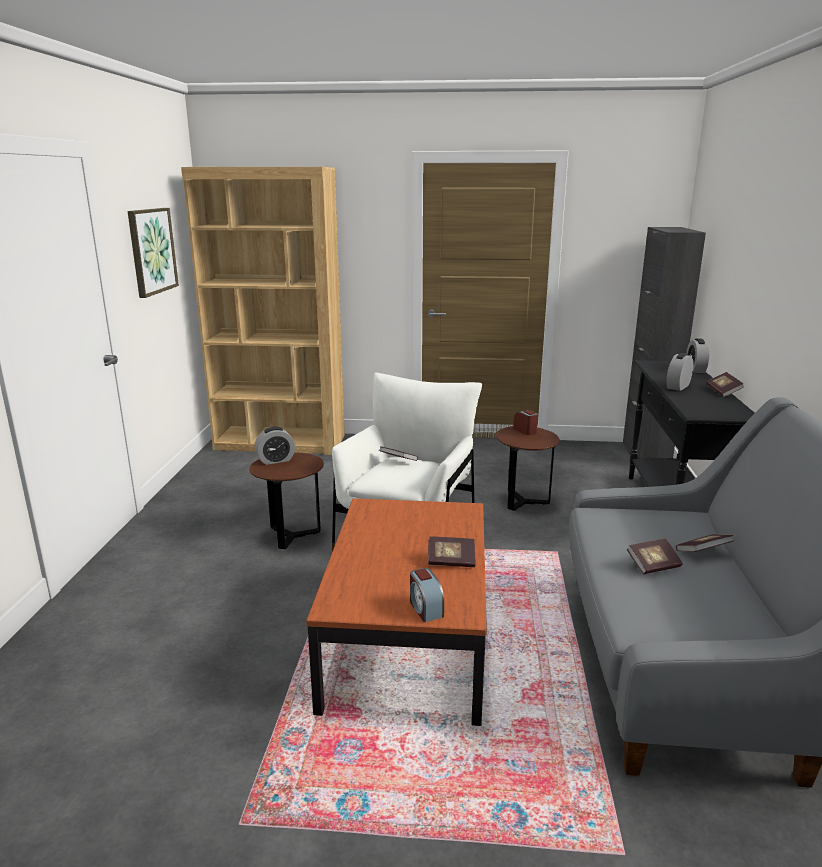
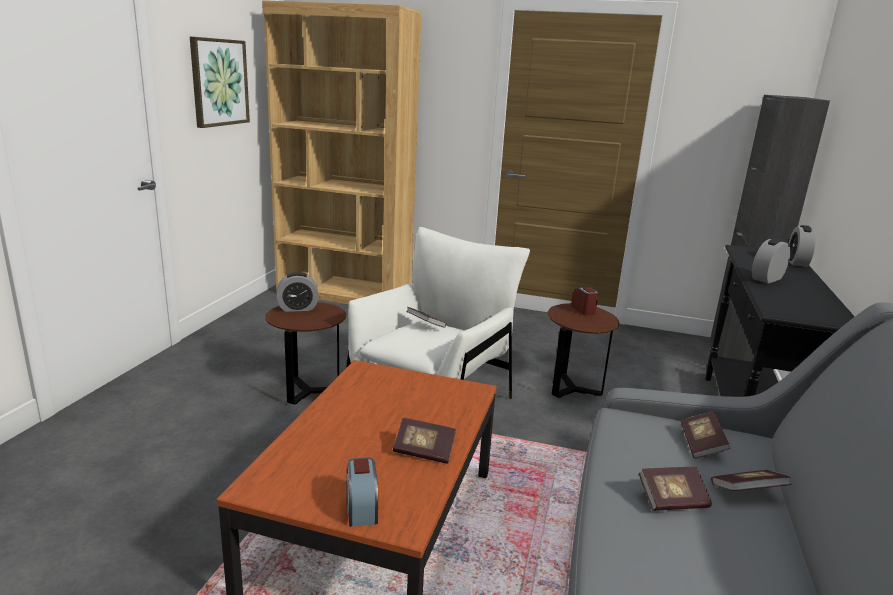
camera: 10 degrees right, 0 degrees up
(723, 392) = (823, 291): book -> book (701, 445)

